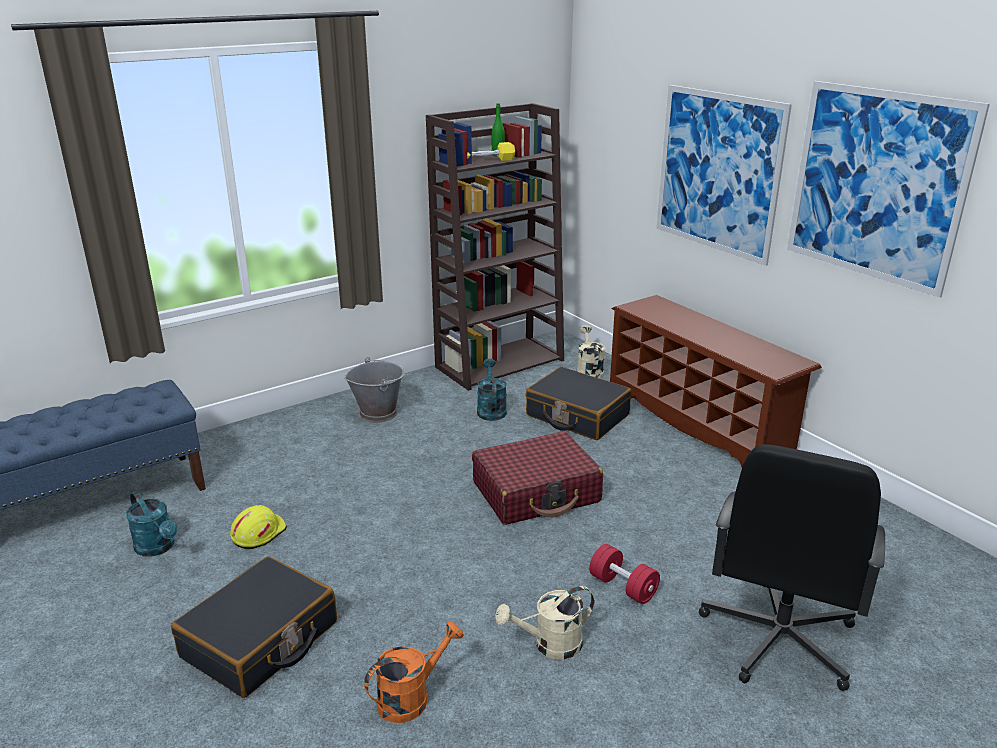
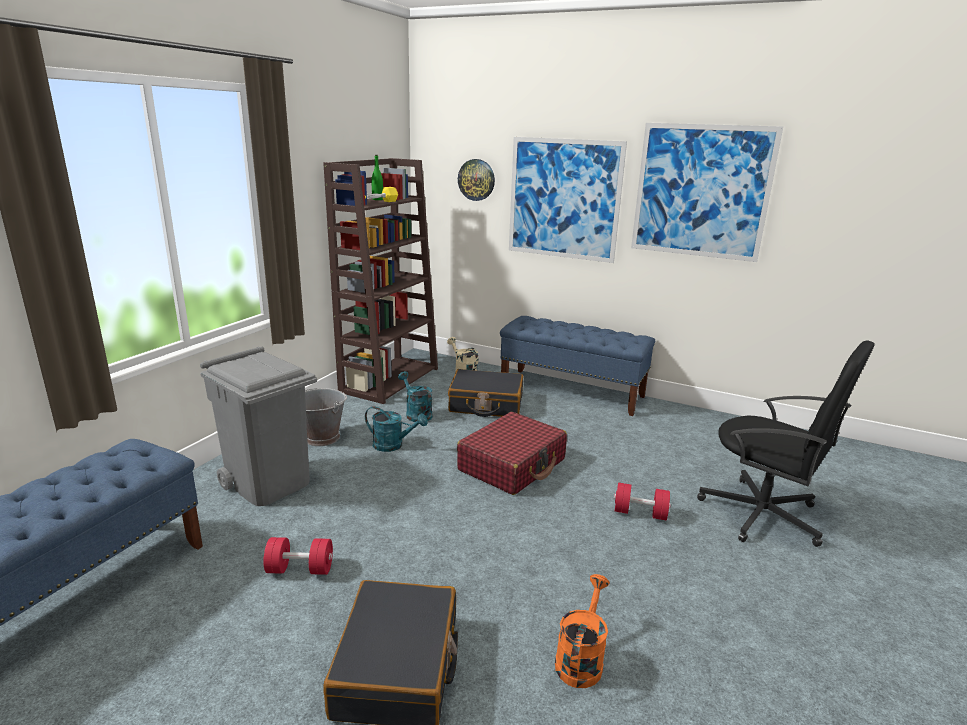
camera: 30 degrees left, 5 degrees down
(158, 548) = (198, 620): turquoise watering can -> turquoise watering can (393, 445)
(258, 533) = (300, 569): yellow hard hat -> red dumbbell
(298, 447) = (269, 483): none -> grey trash can
(550, 645) = (637, 573): beige watering can -> none
(630, 135) = (476, 180): none -> wall clock
(699, 423) = (572, 391): brown shoe rack -> blue bench
(778, 639) = (763, 515): black office chair -> black office chair turned 45 degrees counterclockwise

